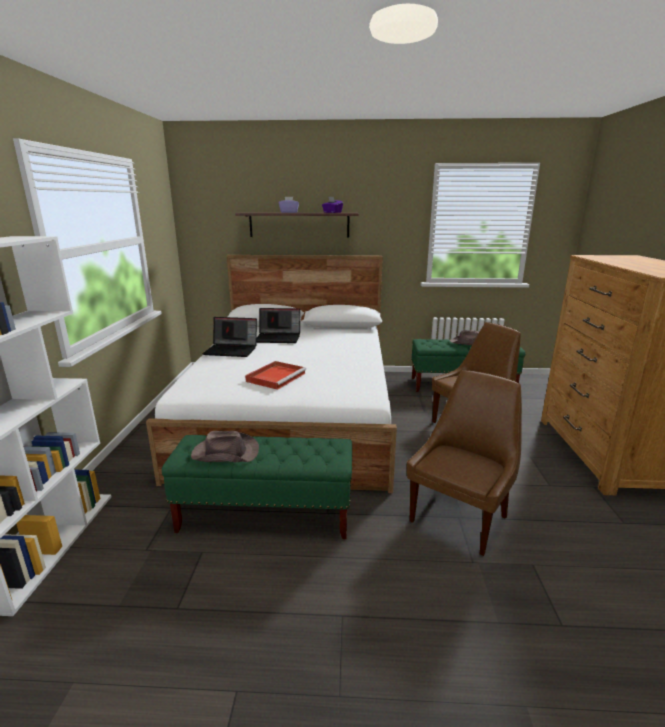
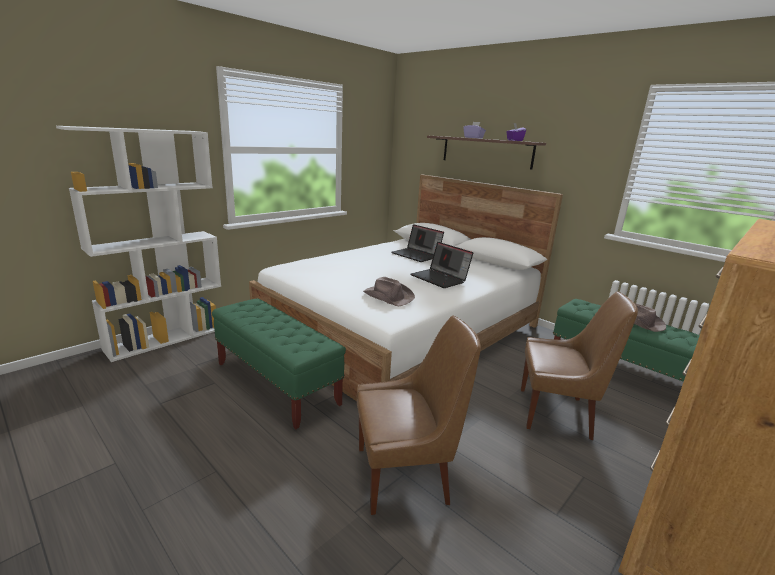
camera: 40 degrees right, 0 degrees up
(225, 452) = (252, 316): brown hat -> brown hat (388, 296)
(232, 350) = (363, 253): laptop -> laptop (440, 278)
(276, 377) = (351, 279): red tray -> none

